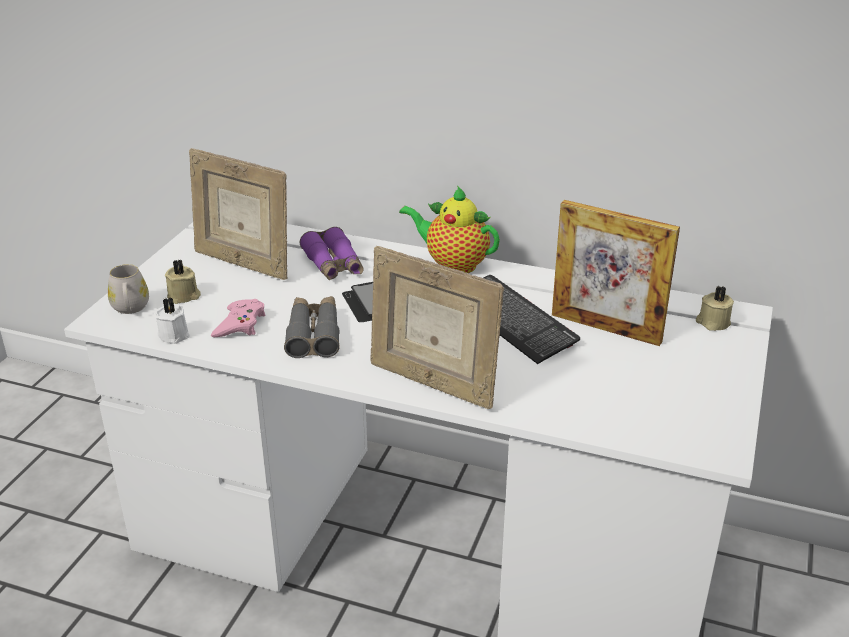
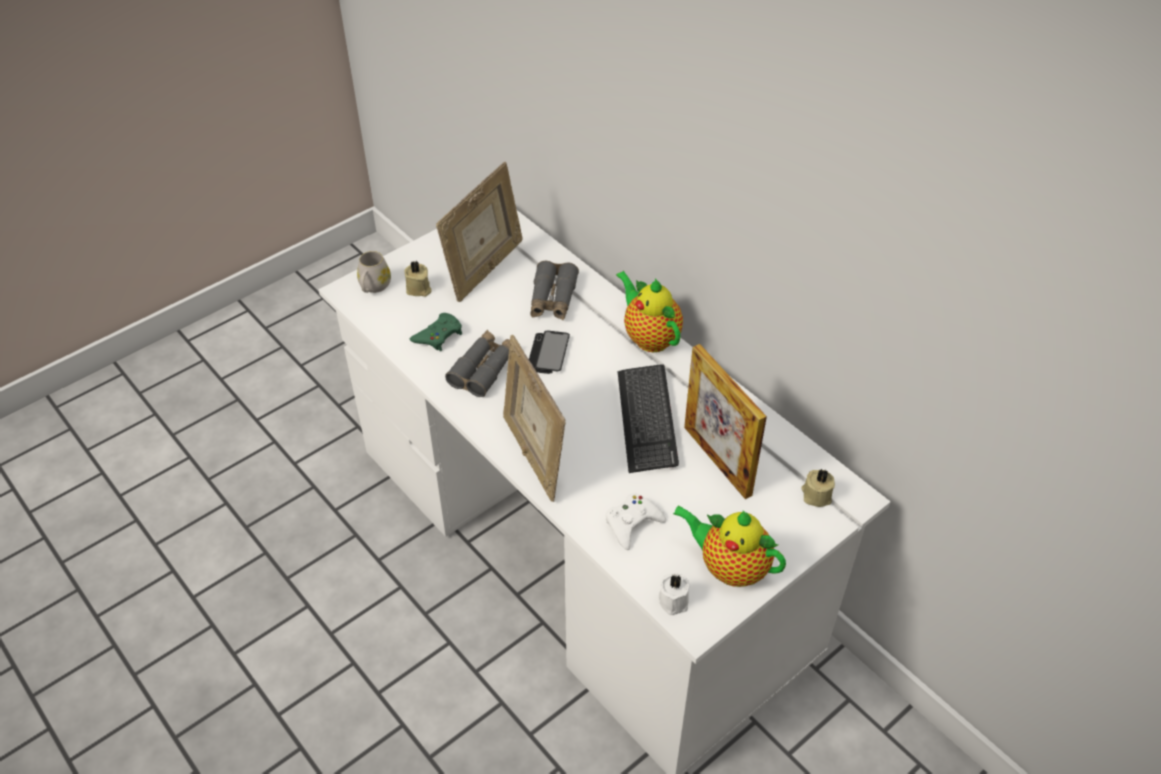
camera: 30 degrees right, 15 degrees up
(174, 334) = (387, 326): white candle -> white candle (674, 600)
(240, 324) = (438, 335): pink game controller -> green game controller
(243, 263) = (485, 270): picture frame -> picture frame turned 120 degrees counterclockwise
(333, 265) = (553, 299): purple binoculars -> grey binoculars
(581, 399) = (632, 523): none -> white game controller
(701, 398) = (729, 567): none -> teapot

